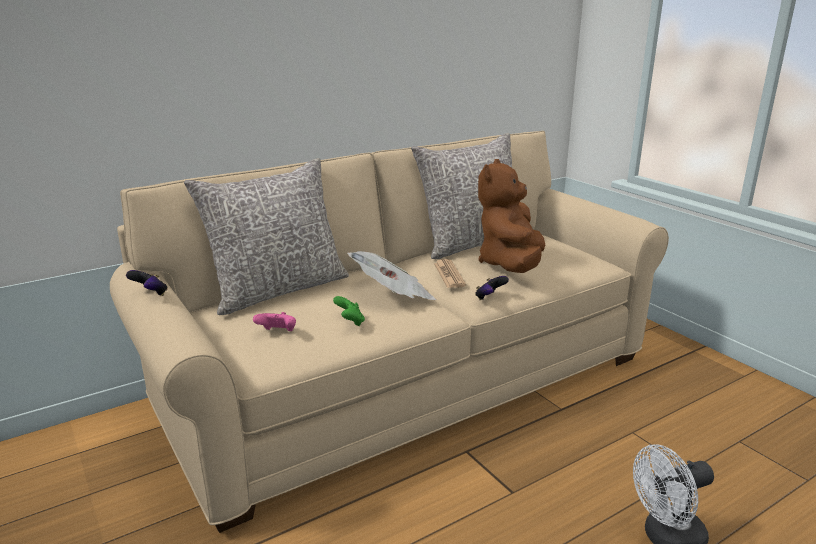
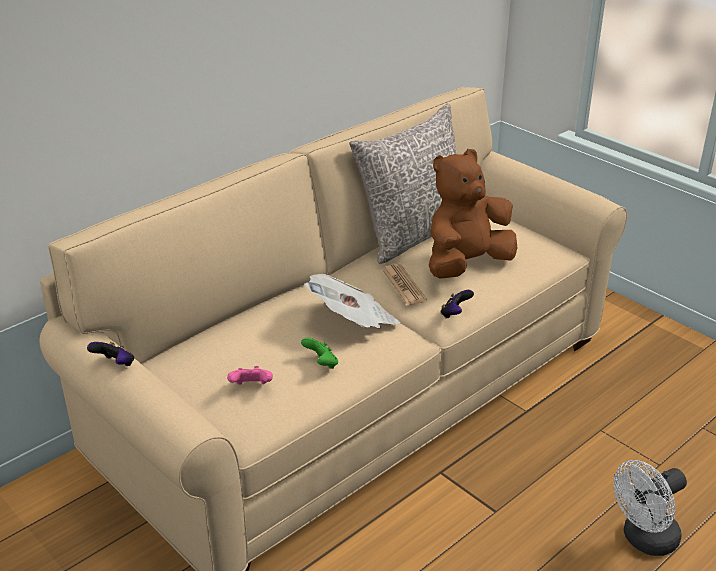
camera: 10 degrees left, 10 degrees up
(278, 290) = (224, 326): grey pillow -> none
(511, 265) = (466, 265): brown plush toy -> brown plush toy turned 45 degrees clockwise

